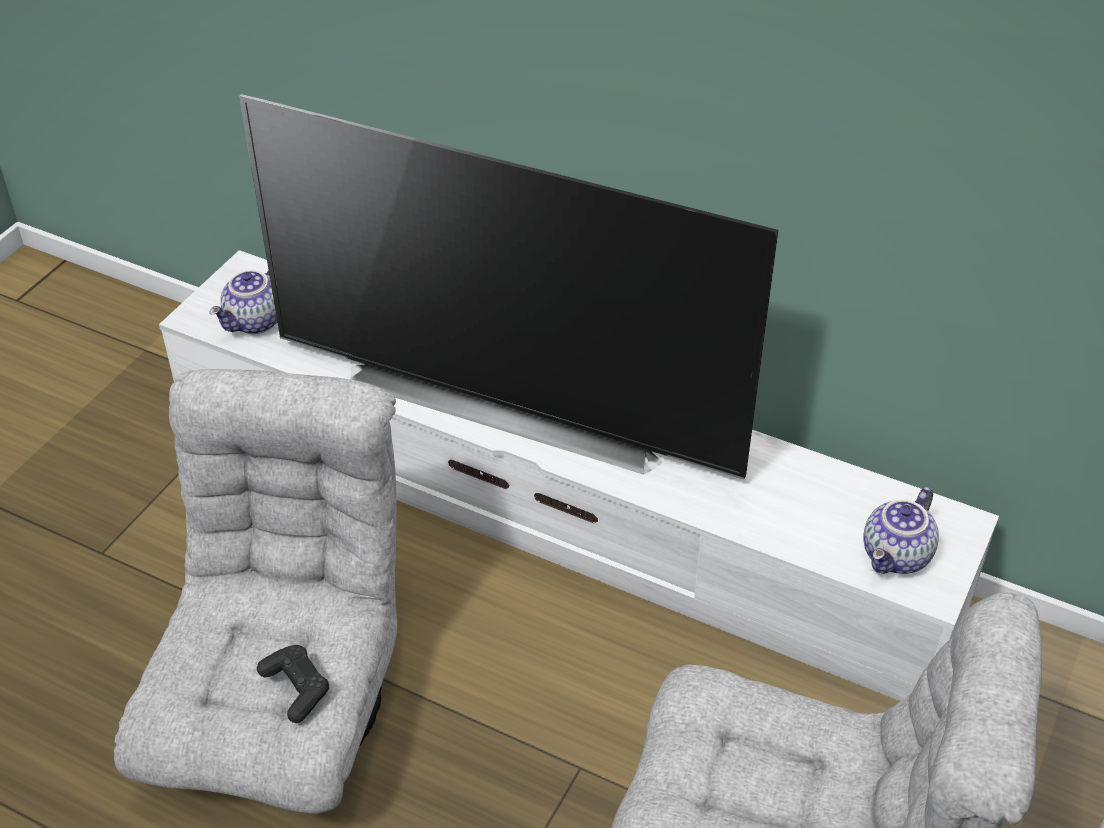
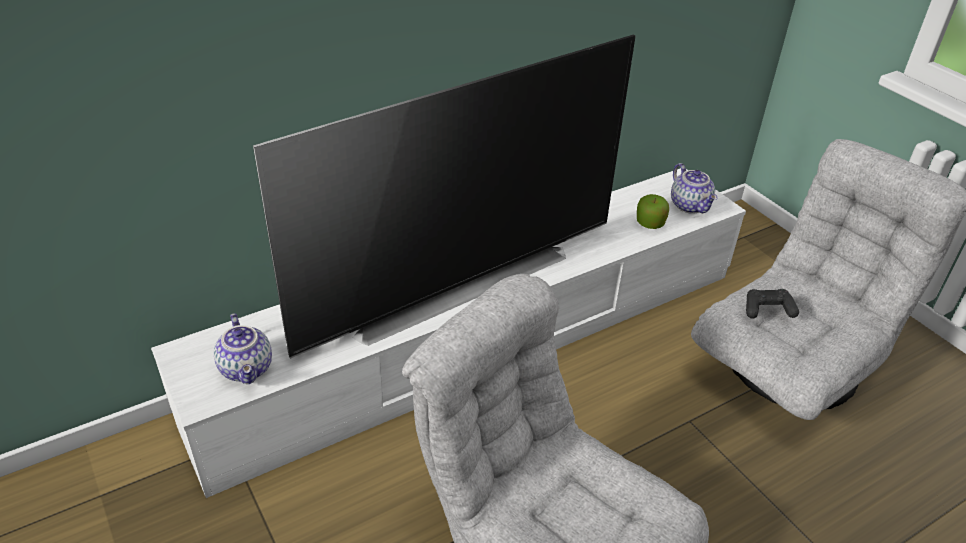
camera: 60 degrees left, 5 degrees down
(296, 688) = (625, 496): black game controller -> black game controller (767, 309)
(805, 527) = (650, 223): none -> apple

